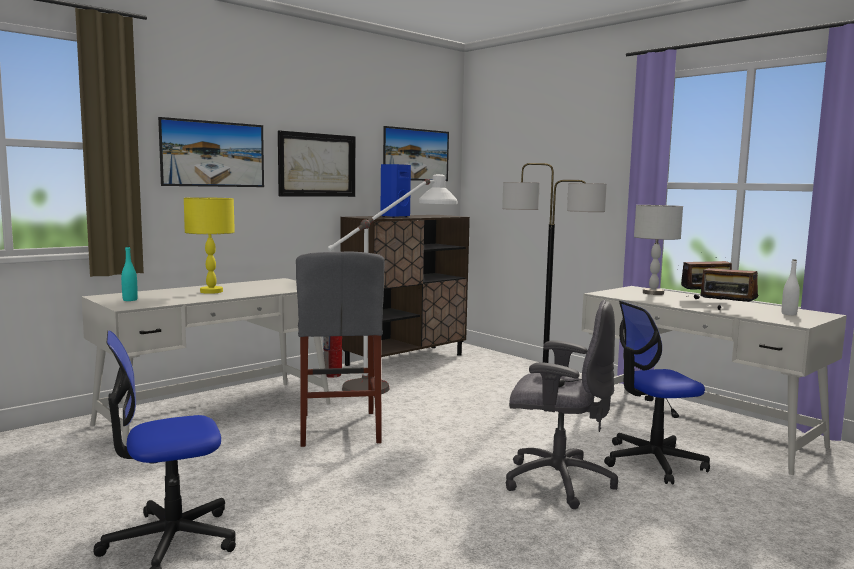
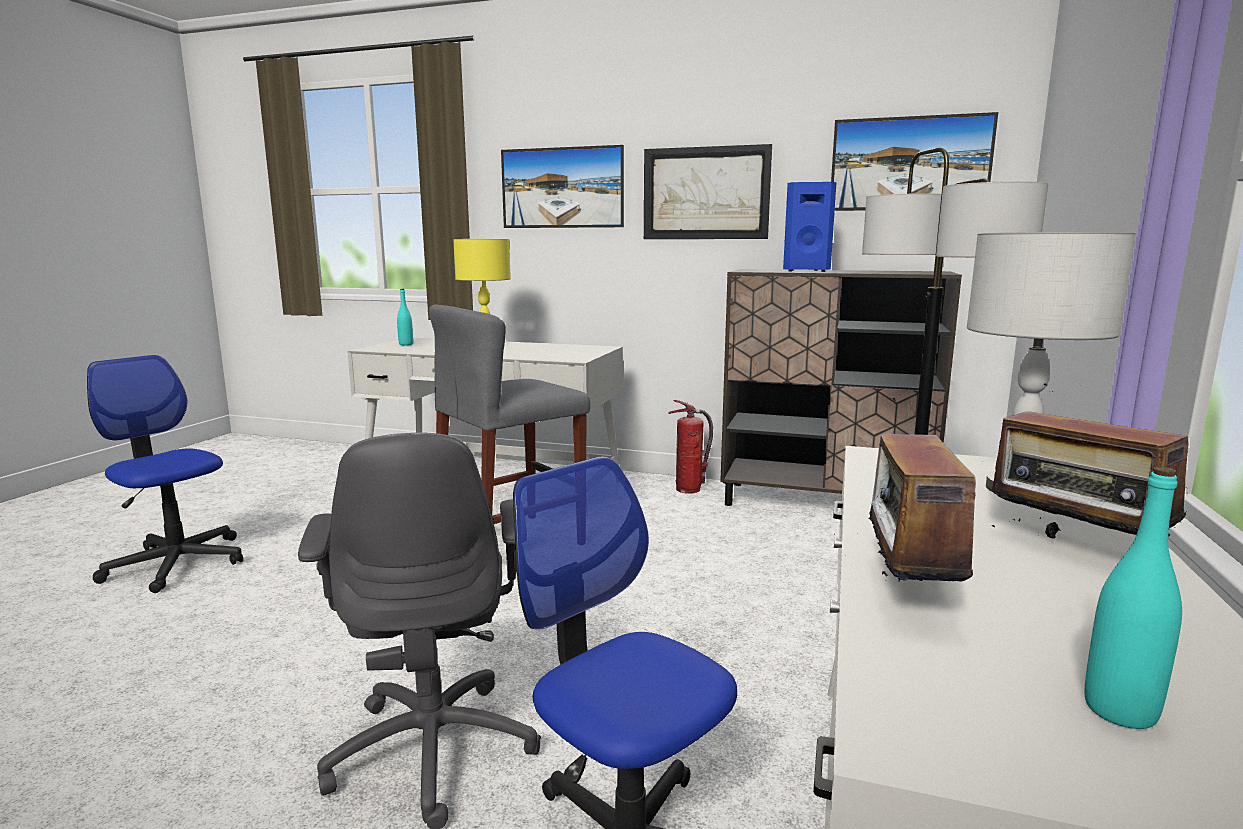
camera: 60 degrees right, 5 degrees up
(394, 383) = (713, 525): white floor lamp -> none
(789, 314) = (1120, 711): white bottle -> turquoise bottle

